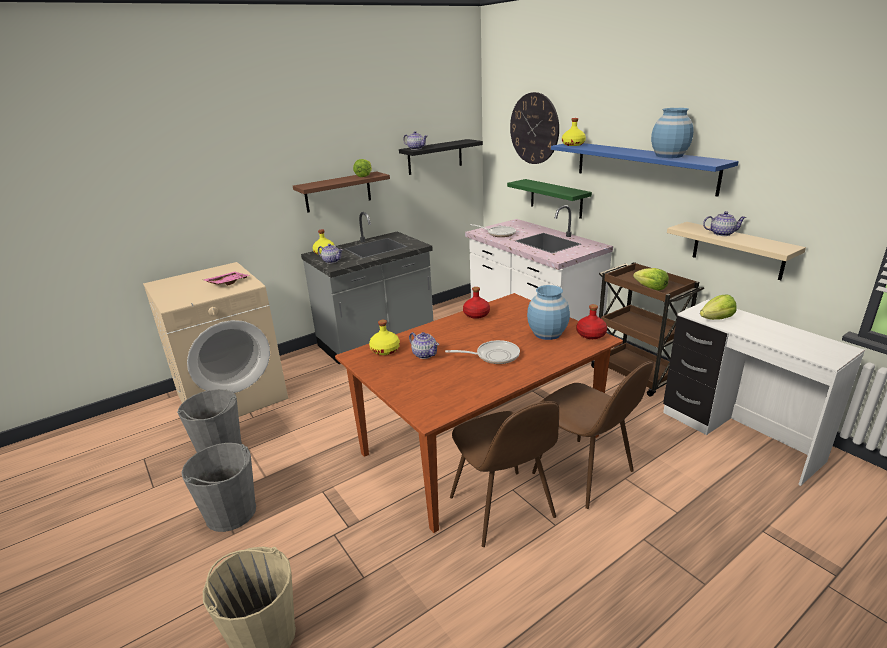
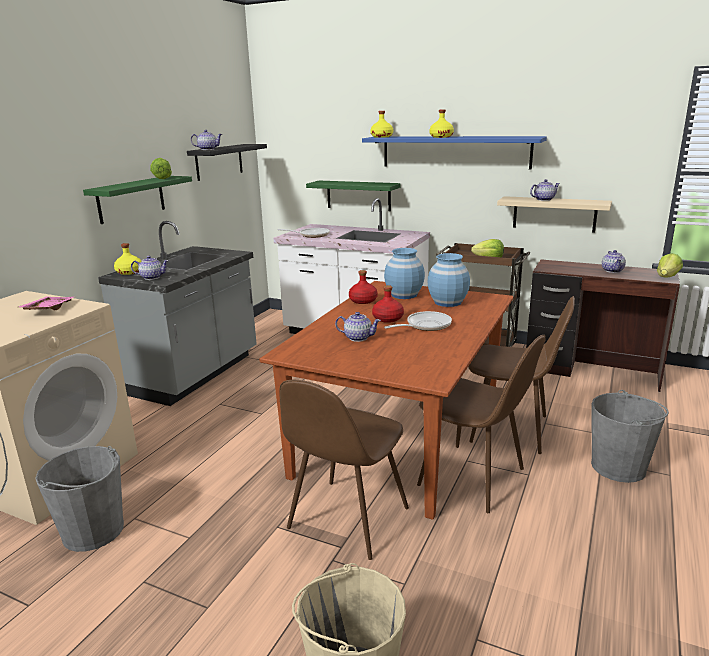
camera: 30 degrees left, 5 degrees down
(231, 513) = (181, 588): grey bucket -> grey bucket (619, 467)
(338, 192) = (131, 199): brown shelf -> green shelf
(371, 506) = (346, 520): none -> brown chair
(385, 350) = (311, 342): yellow bottle -> yellow bottle (441, 137)
(534, 128) = (326, 127): wall clock -> none
(591, 334) = (484, 296): red bottle -> red bottle (388, 318)
(669, 156) = (486, 136): blue vase -> blue vase (404, 295)
(716, 319) = (565, 269): lettuce -> lettuce (667, 277)
(738, 436) = (591, 372): white desk -> brown desk
(773, 332) = (612, 270): none -> teapot

